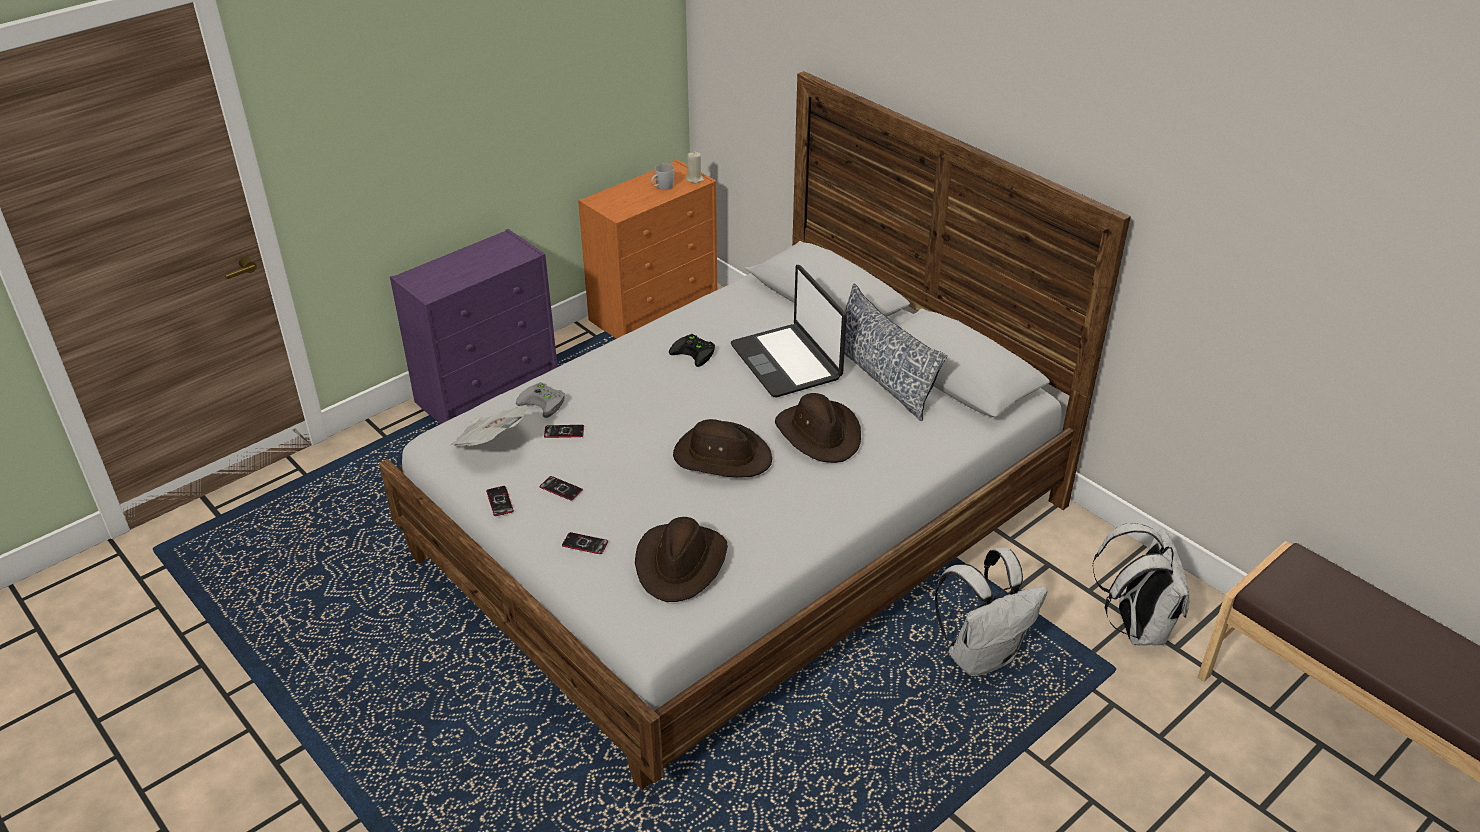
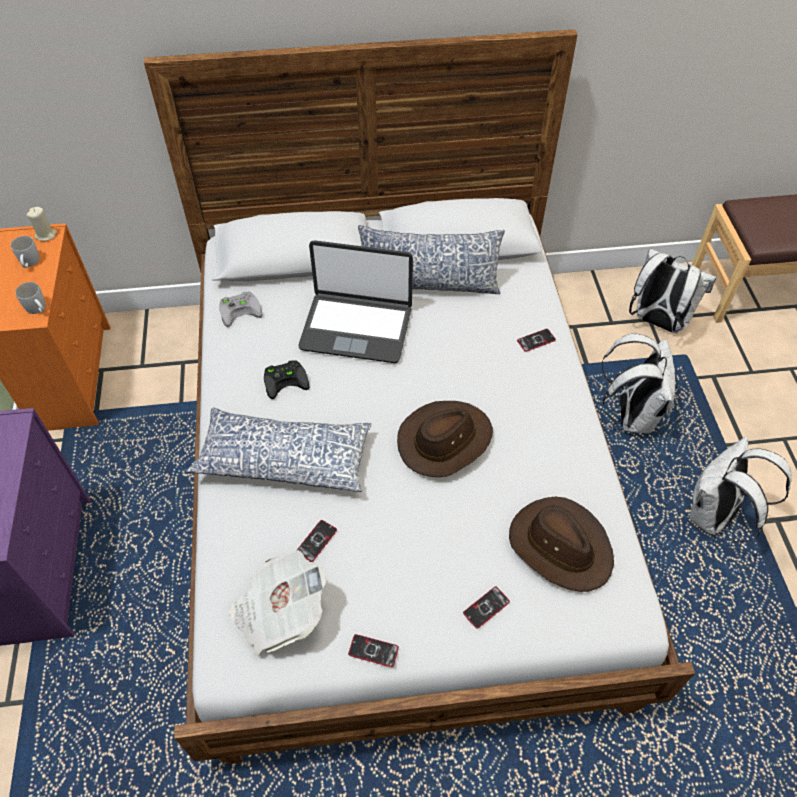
camera: 55 degrees left, 15 degrees up
(544, 402) = (256, 534): grey game controller -> grey game controller (241, 309)
(561, 489) = (394, 587): phone -> phone (536, 340)
(622, 385) = (284, 458): none -> pillow
(626, 212) = (38, 309): none -> white mug
(819, 434) = (466, 361): brown hat -> none
(920, 773) = (714, 516): none -> white backpack

